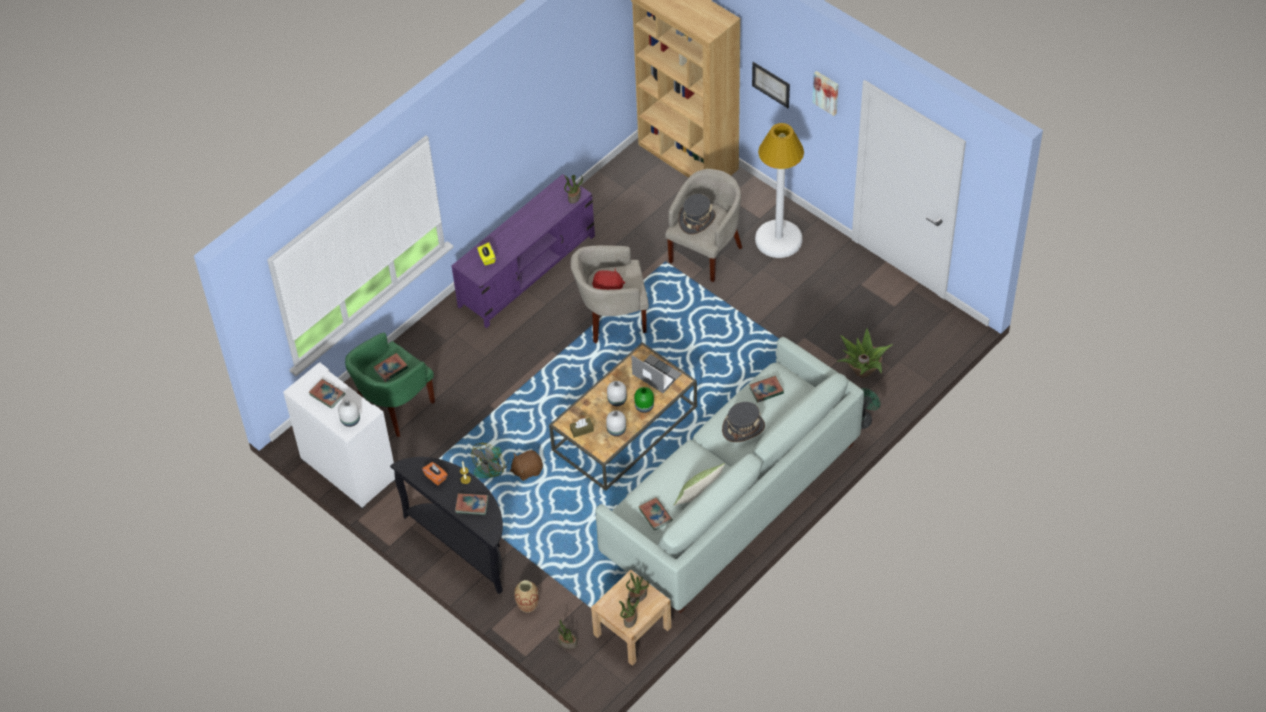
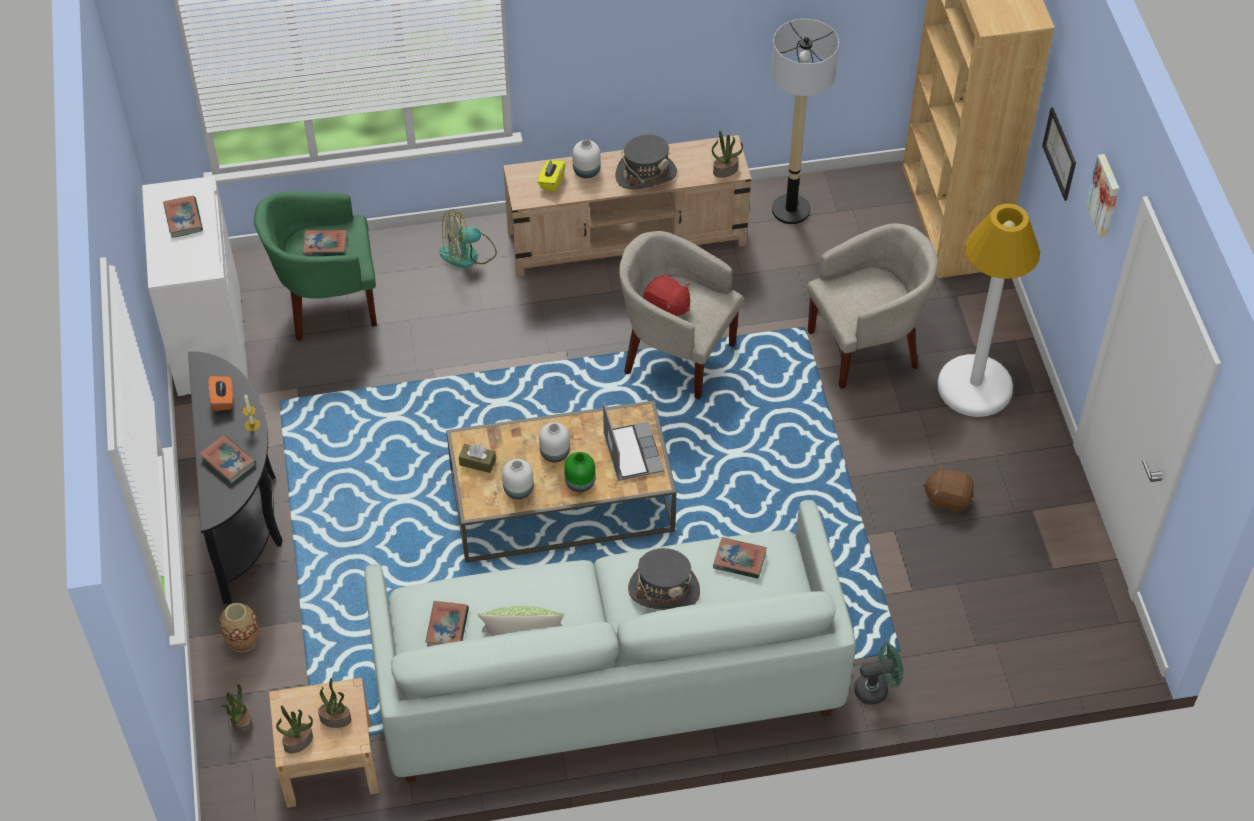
camera: 35 degrees right, 0 degrees up
(351, 420) = (178, 265): white vase -> white vase (587, 171)
(492, 466) = (366, 444): fan -> fan (468, 254)
(527, 271) = (628, 239): purple tv stand -> beige tv stand
(527, 470) = (400, 476): brown plush toy -> brown plush toy (947, 498)
(600, 202) = (791, 210): none -> floor lamp
(697, 220) = (858, 289): grey hat -> grey hat (646, 174)
(862, 370) = (933, 624): potted plant -> none

